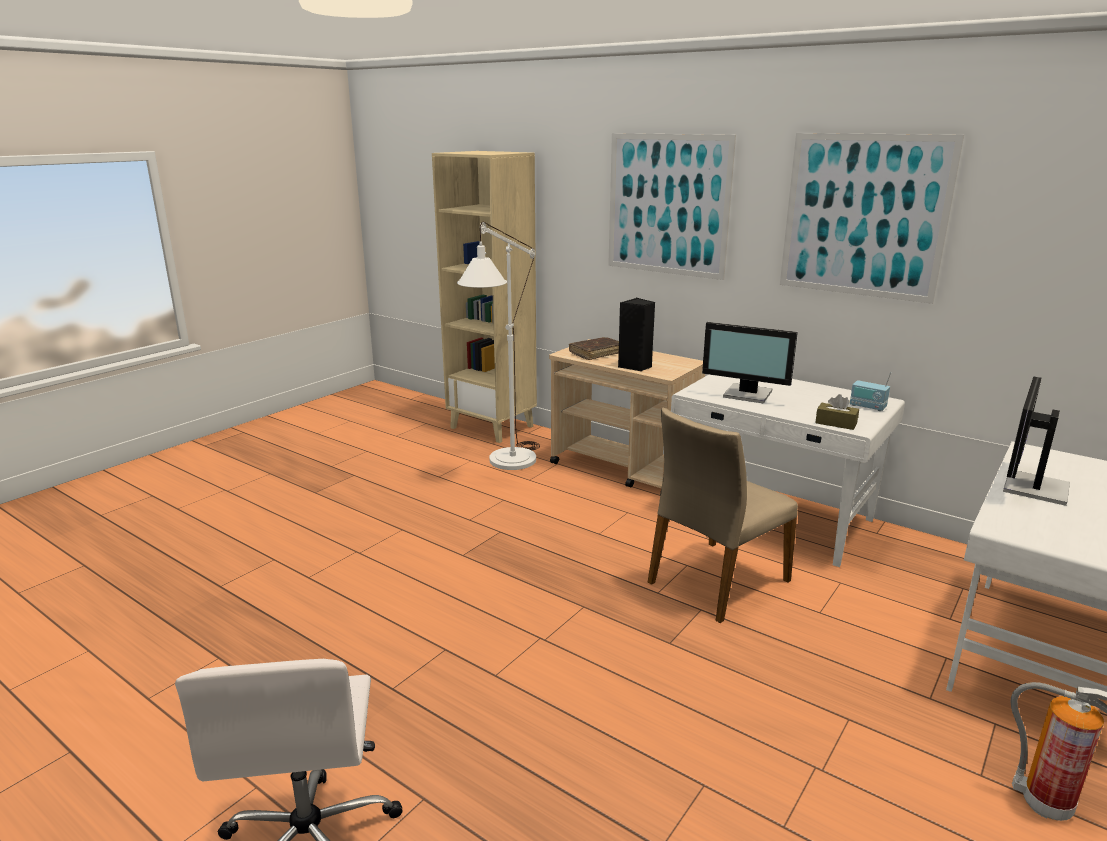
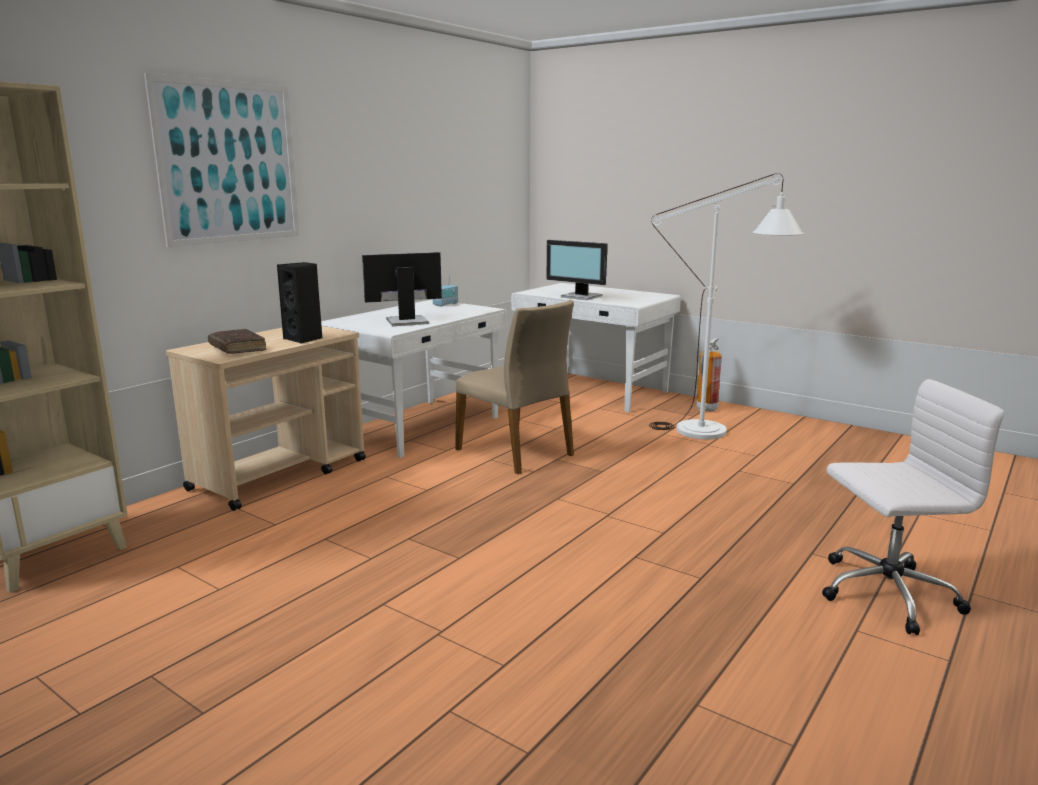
camera: 90 degrees left, 5 degrees down
(506, 465) = (217, 539): white floor lamp -> white floor lamp (715, 433)
(748, 395) = (406, 321): monitor -> monitor turned 135 degrees counterclockwise
(836, 423) = (478, 311): brown tissue box -> none
(863, 216) = (387, 161): picture -> none

